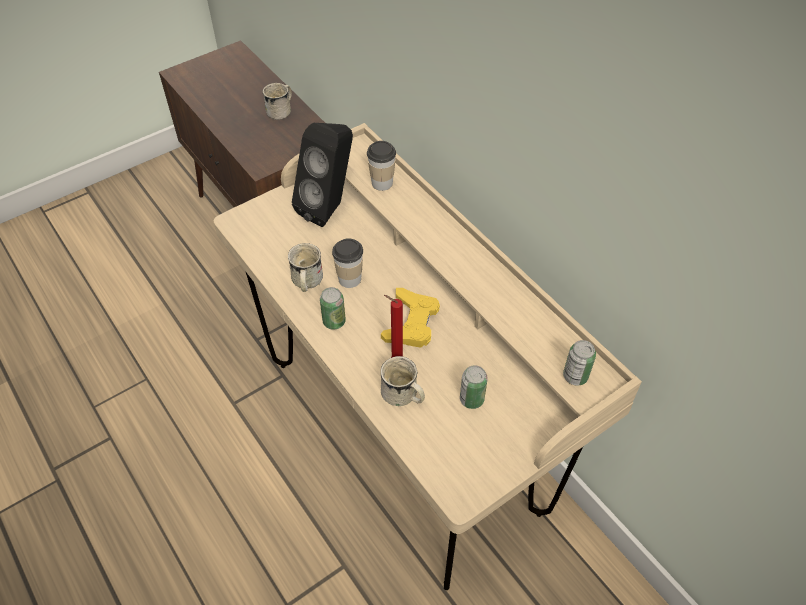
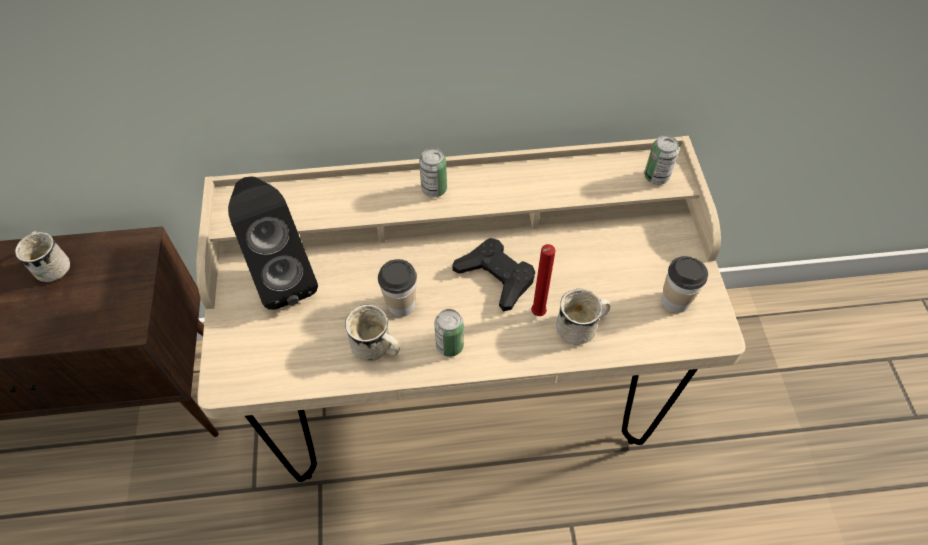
camera: 60 degrees left, 5 degrees up
(382, 183) = (309, 204): cup -> cup (675, 301)
(411, 323) = (496, 277): yellow game controller -> black game controller
(471, 399) = (616, 272): can -> can (434, 189)

